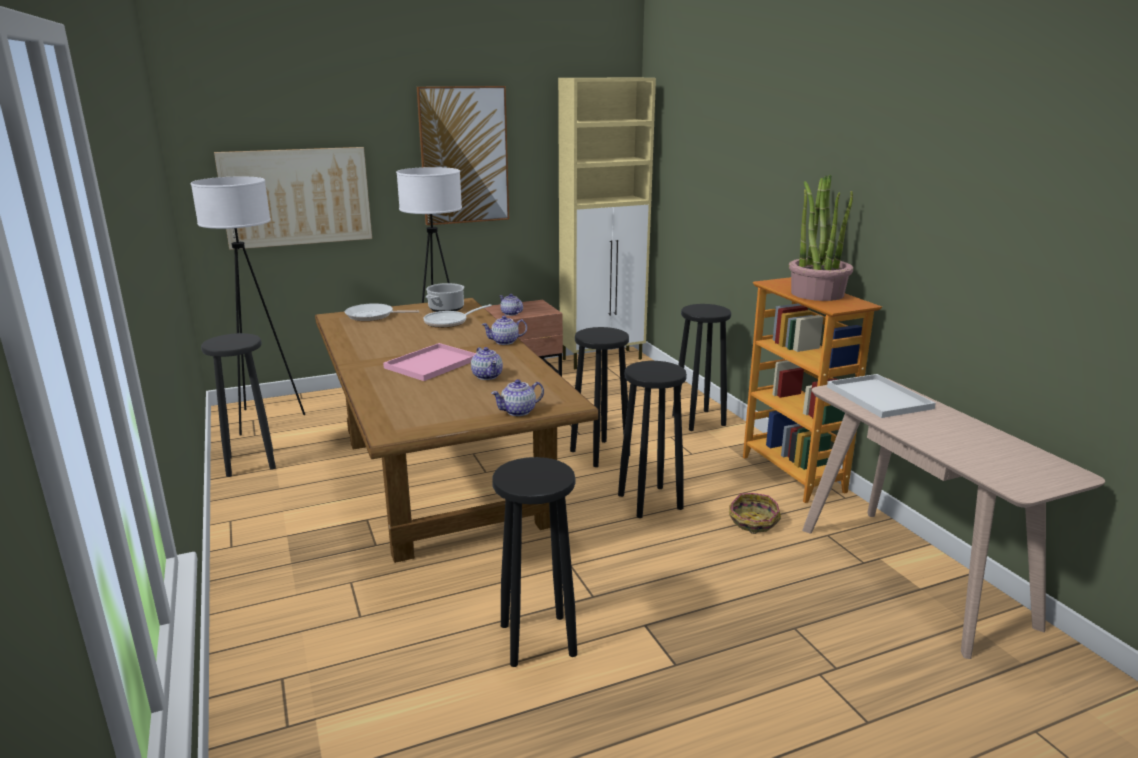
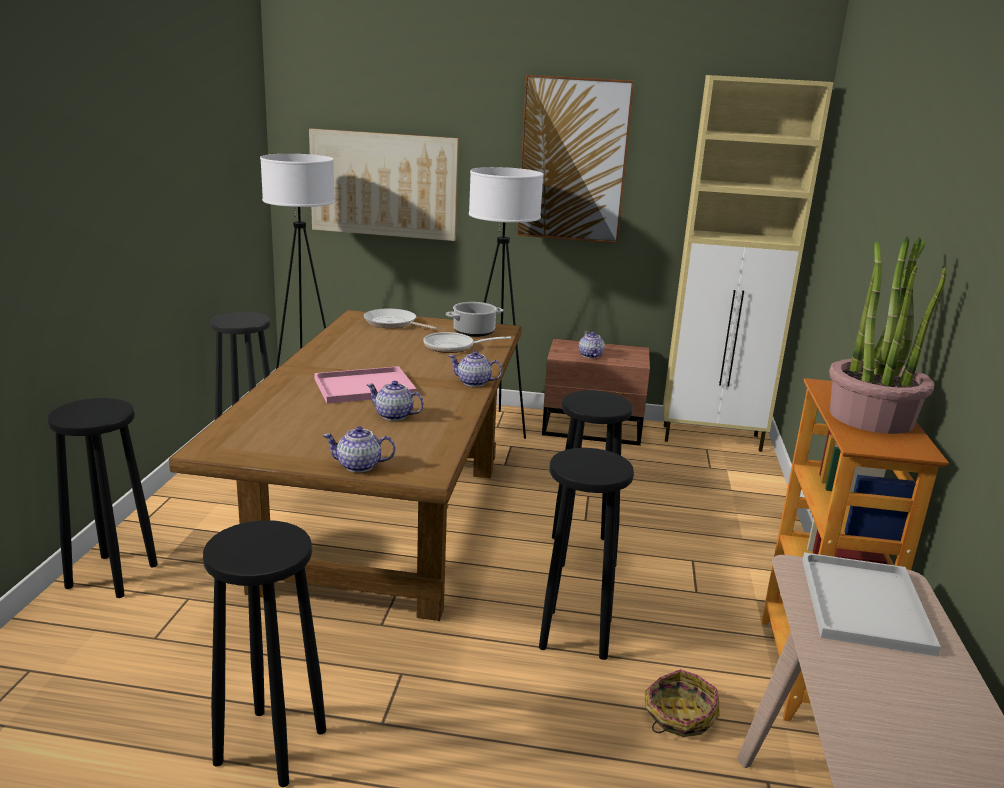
camera: 30 degrees right, 0 degrees up
(487, 376) = (394, 416): teapot -> teapot turned 105 degrees clockwise
(698, 420) = (753, 551): black stool -> black stool (113, 575)

